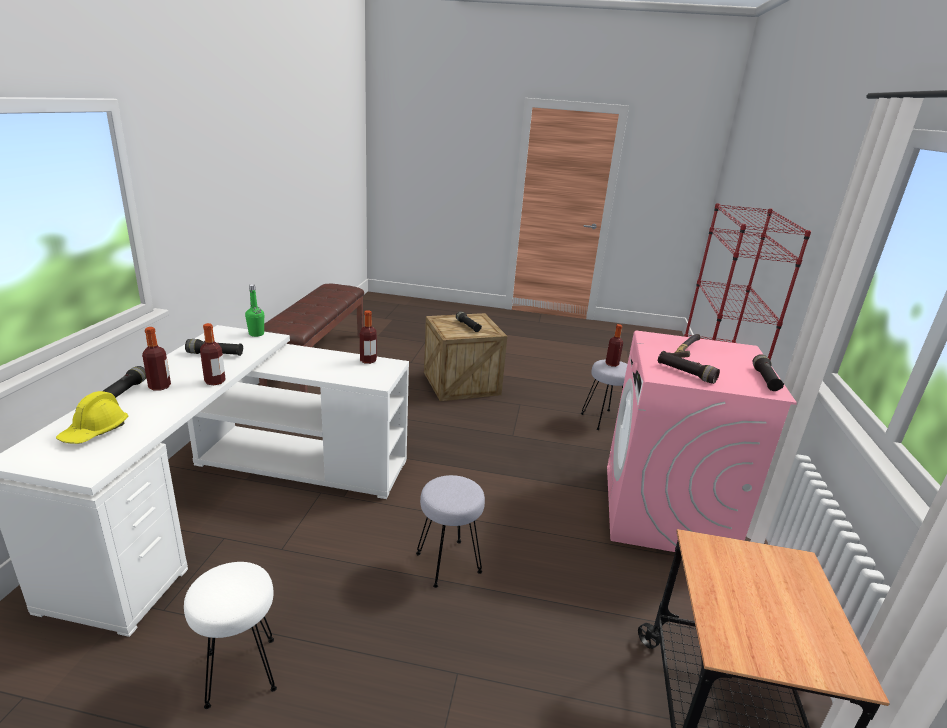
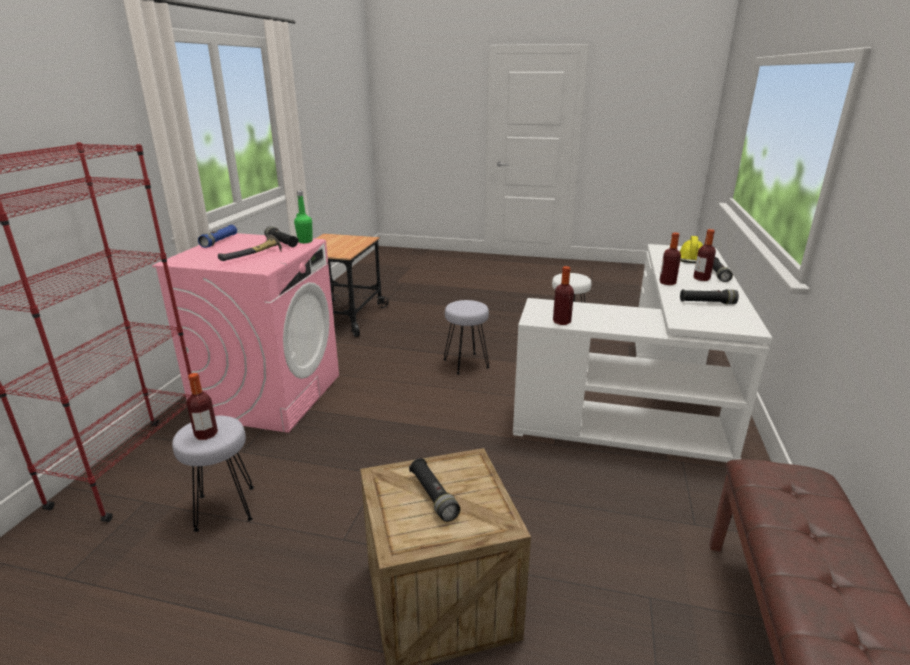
camera: 175 degrees left, 0 degrees up
(256, 334) = (705, 326): green bottle -> green bottle (305, 241)
(765, 379) = (219, 241): black flashlight -> blue flashlight

